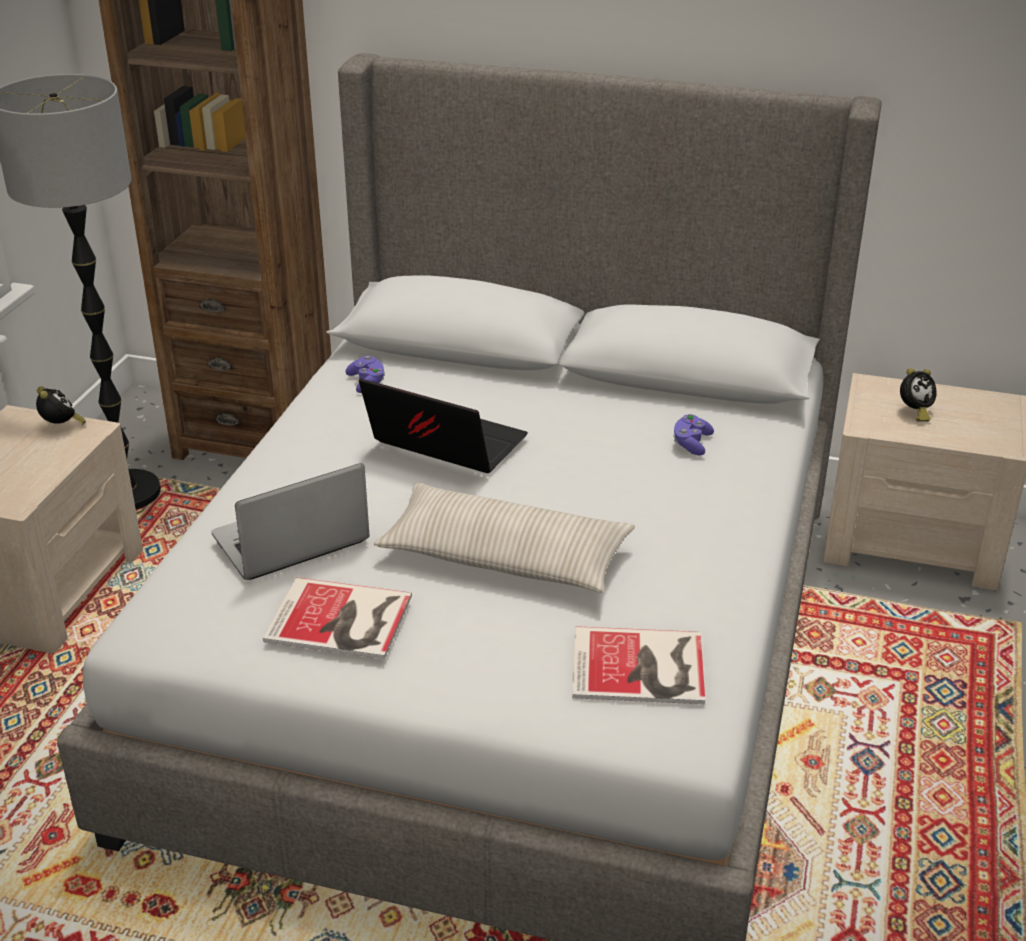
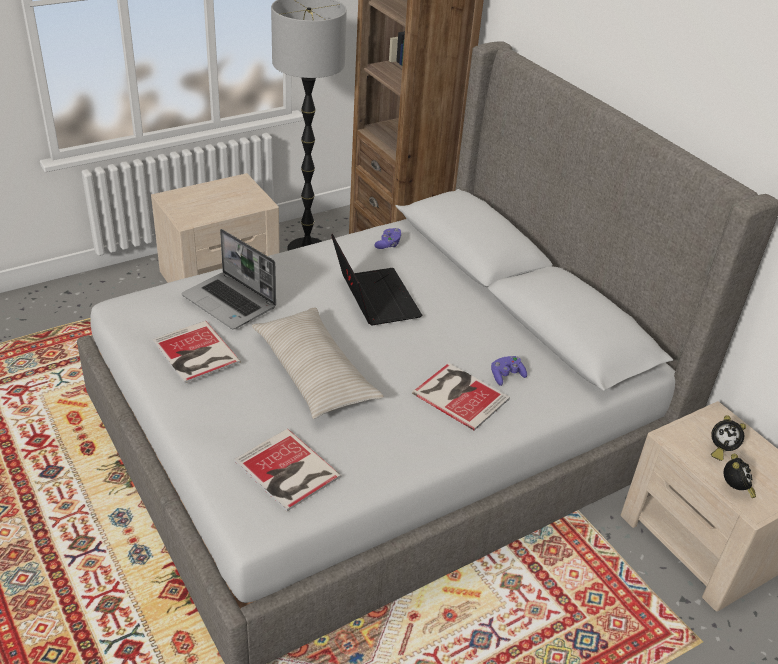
camera: 40 degrees right, 5 degrees up
(62, 427) = (253, 195): alarm clock -> alarm clock (734, 489)
(289, 541) = (230, 302): laptop -> laptop turned 150 degrees counterclockwise
(679, 486) = (460, 394): none -> book

